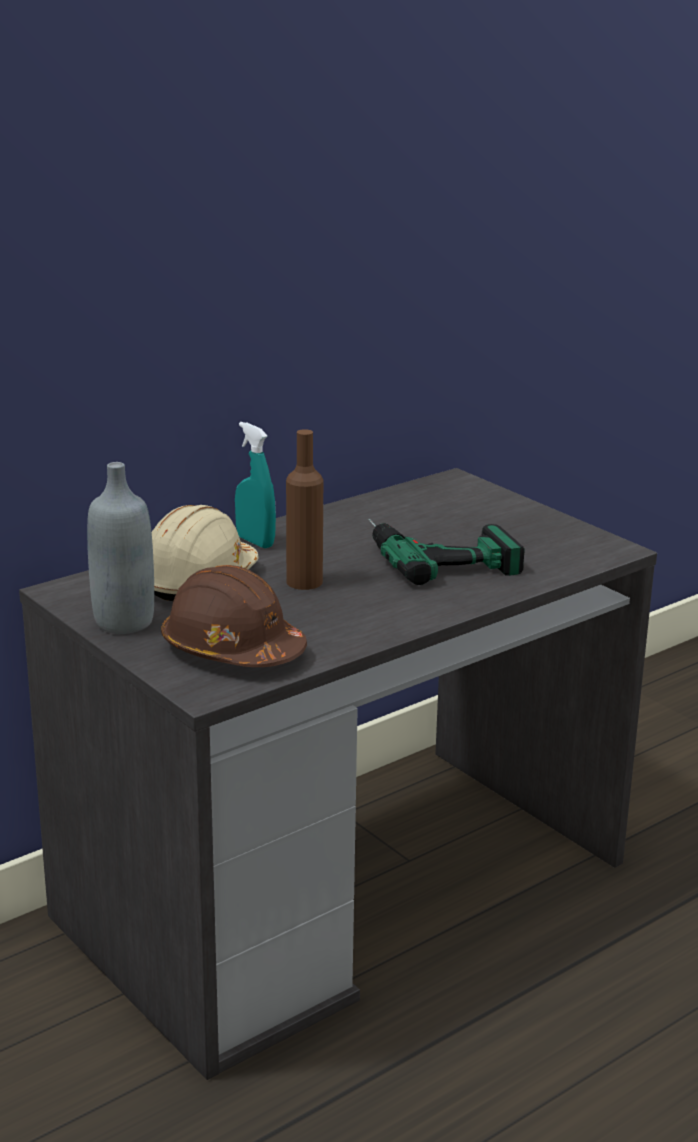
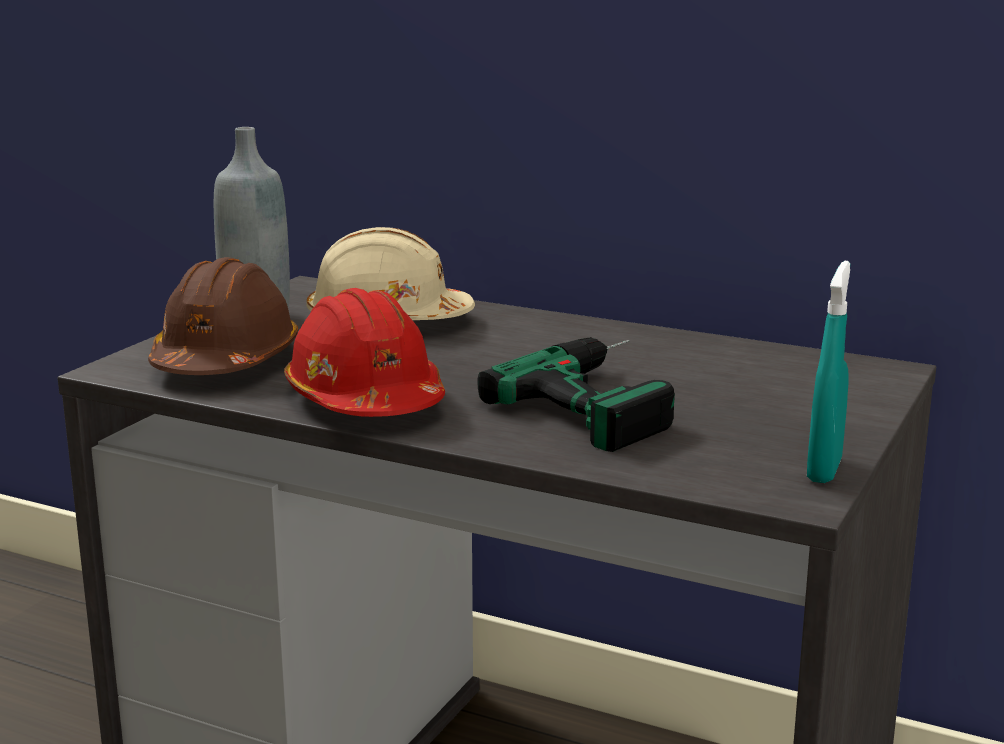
camera: 65 degrees right, 5 degrees down
(255, 542) = (523, 322): turquoise spray bottle -> turquoise spray bottle (824, 470)
(304, 582) = (438, 358): brown bottle -> none
(368, 619) = (365, 400): none -> red hard hat

